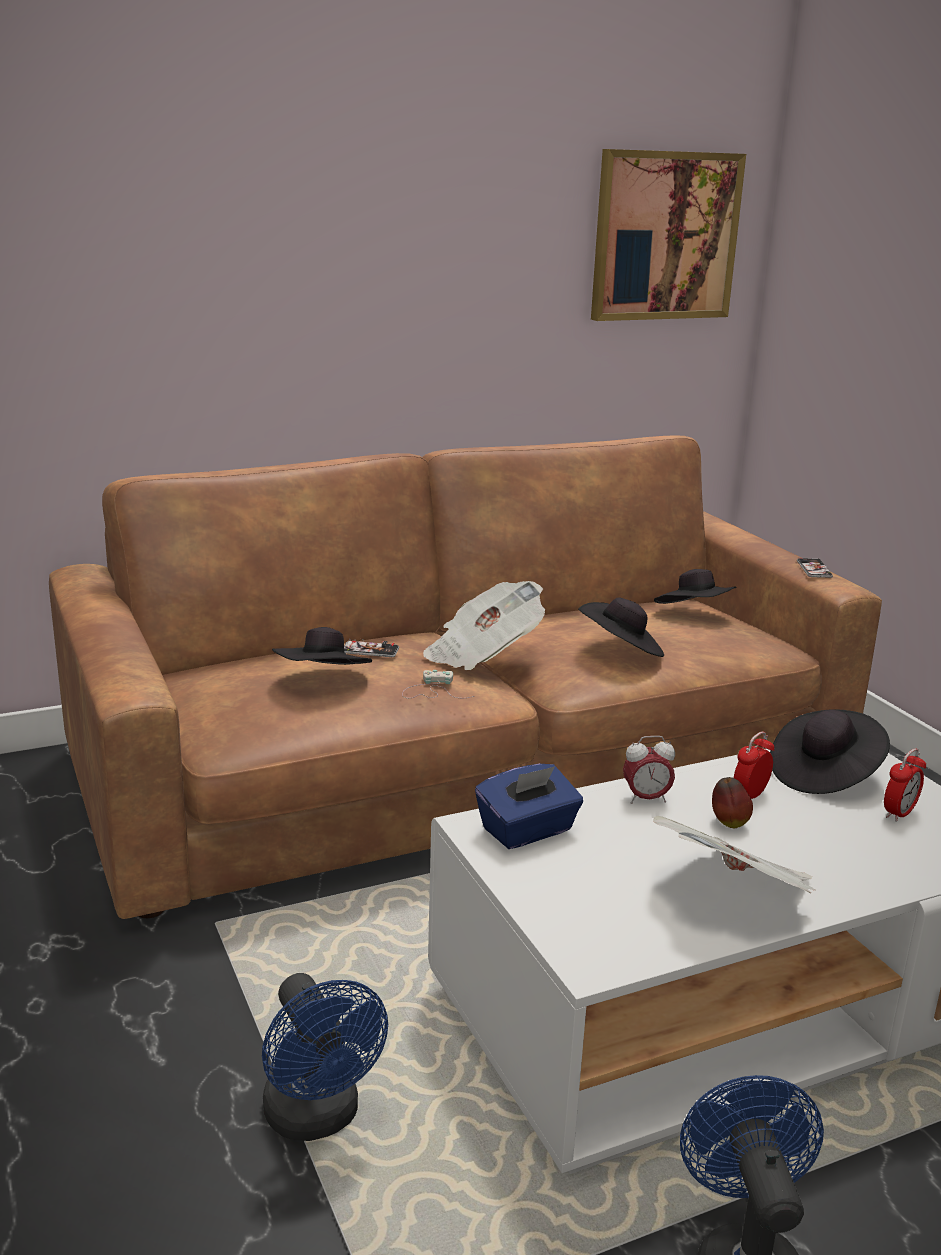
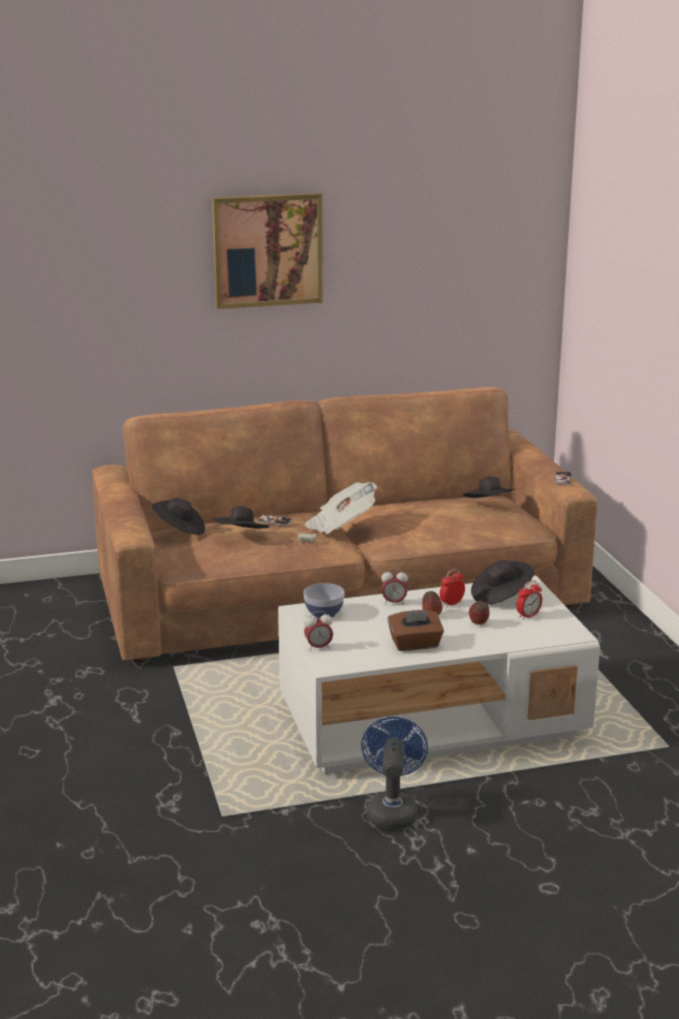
camera: 10 degrees right, 0 degrees up
(318, 1118) = (210, 747): blue fan -> none
(527, 831) = (324, 613): blue tissue box -> bowl
(550, 915) = (318, 647): none -> alarm clock
(621, 650) = (425, 526): black hat -> black hat (180, 530)
(665, 236) = (487, 256): picture -> picture (267, 250)
(736, 894) = (415, 644): newspaper -> brown tissue box
(825, 837) = (479, 624): none -> apple

